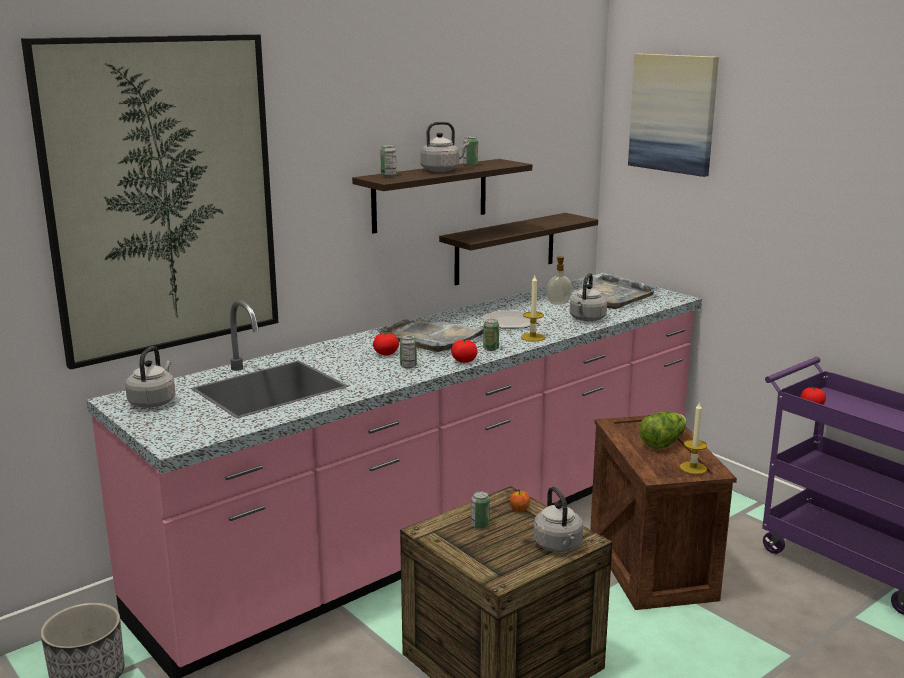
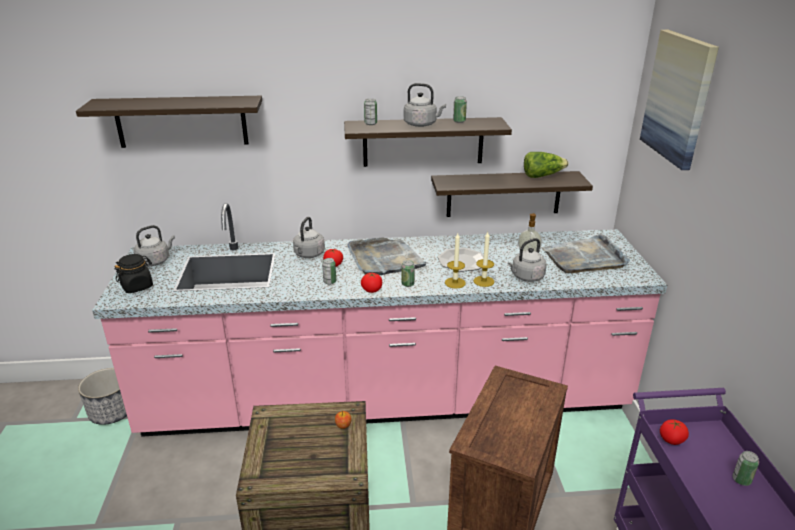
camera: 35 degrees right, 10 degrees up
(163, 197) = (181, 121): picture -> shelf
(179, 426) = (137, 286): none -> black jar
(480, 525) = (302, 426): can -> can (741, 480)
(558, 546) = (326, 472): grey kettle -> grey kettle (308, 255)
(663, 442) = (519, 412): lettuce -> lettuce (542, 176)
(693, 468) = (510, 450): candle -> candle (483, 281)

